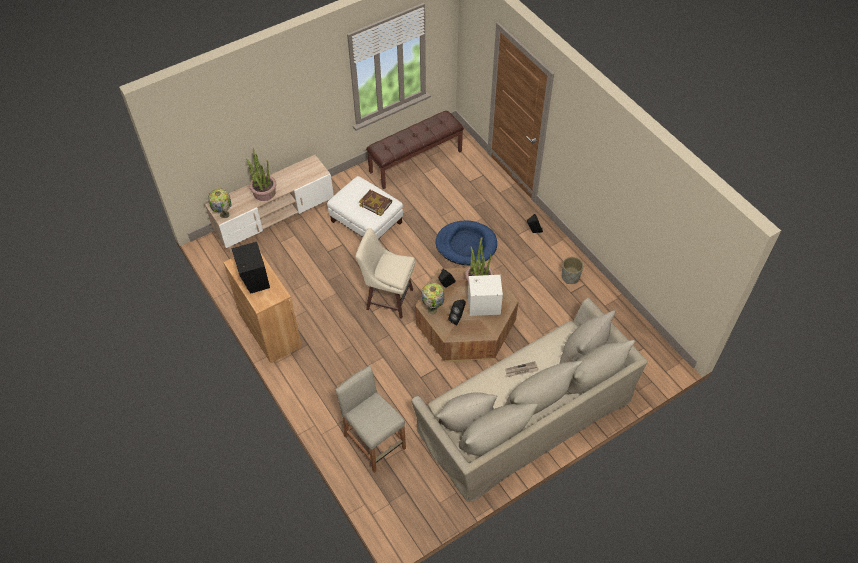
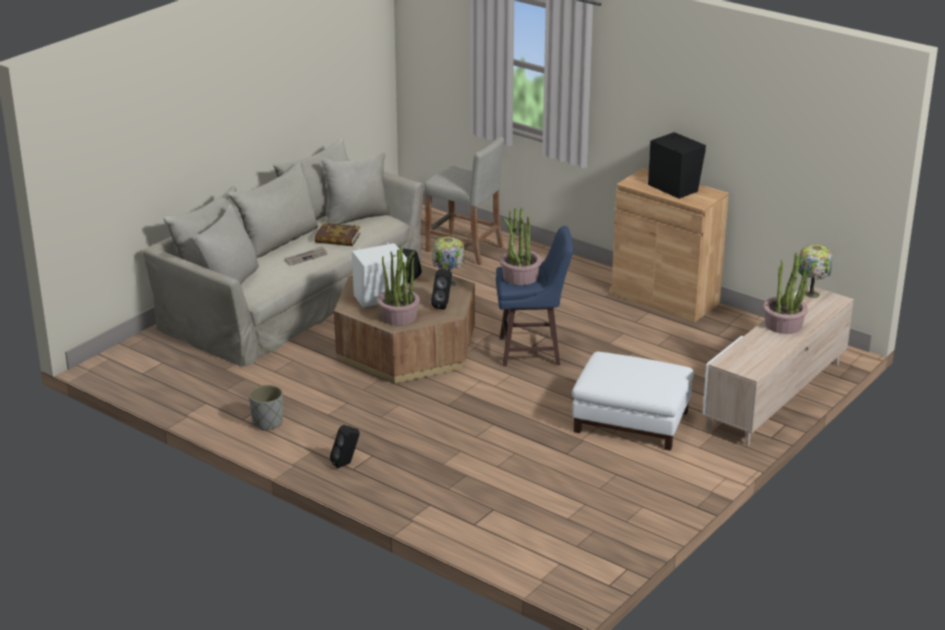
camera: 160 degrees right, 25 degrees down
(375, 204) = (611, 370): book -> book (337, 238)
(388, 298) = (532, 351): beige stool -> blue stool
(394, 267) = (520, 277): none -> potted plant
(415, 161) = (613, 519): brown bench -> none
(466, 245) = (451, 426): blue dog bed -> none

